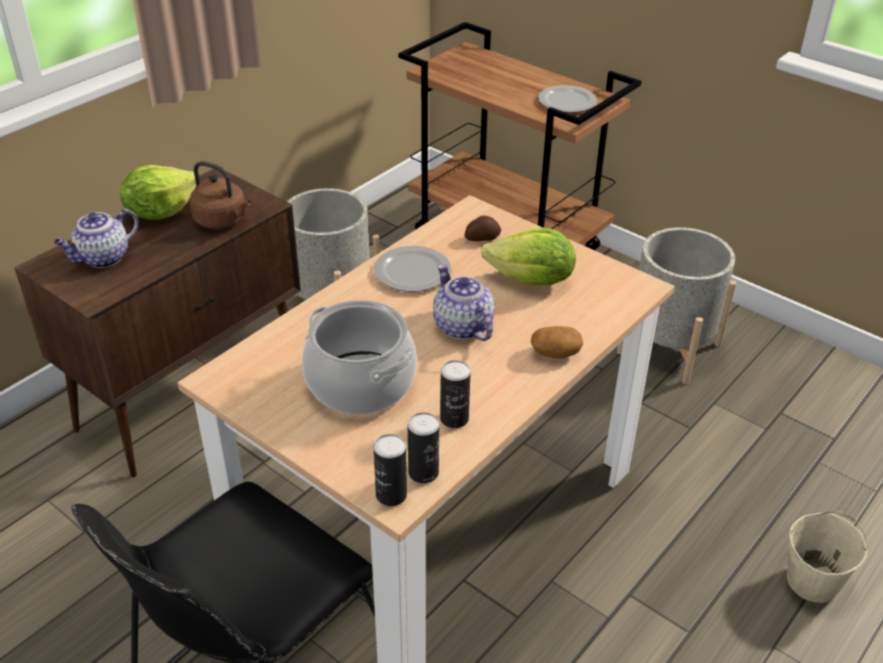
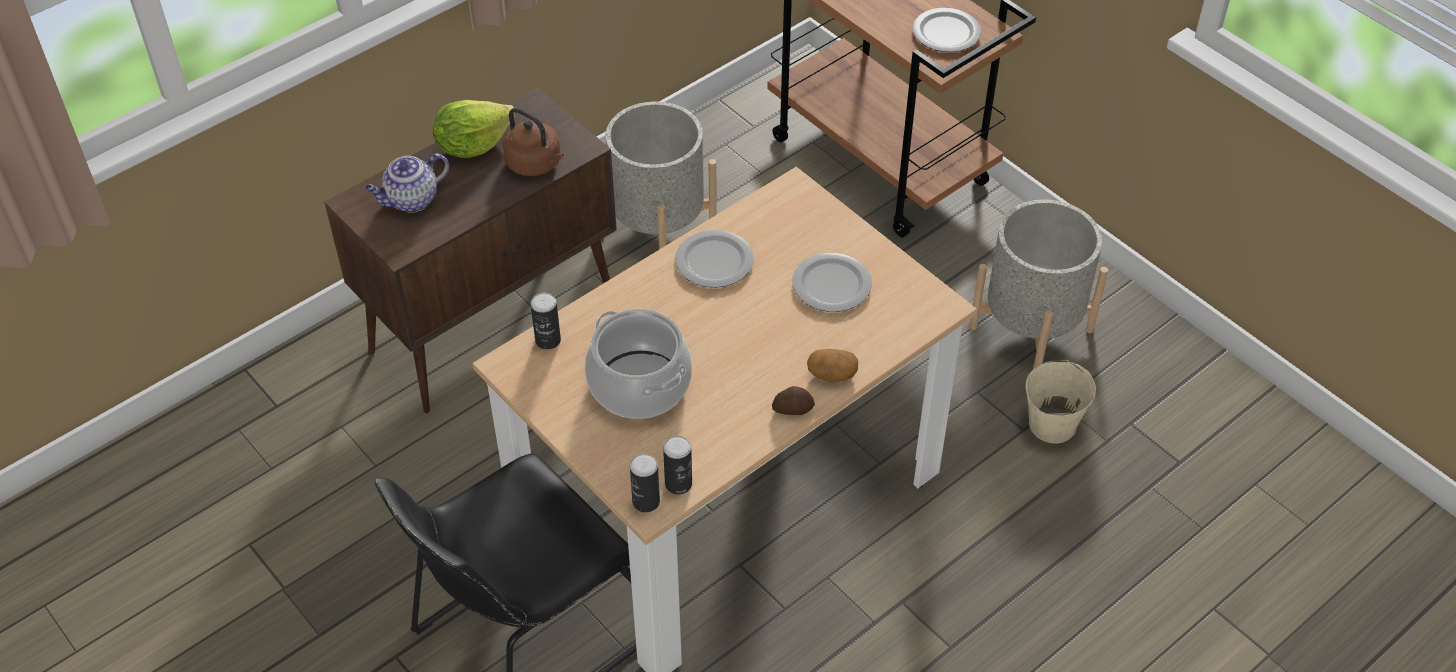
camera: 10 degrees right, 10 degrees up
(454, 418) = (718, 433): can -> can (548, 340)
(462, 327) = (749, 334): teapot -> none
(482, 238) = (795, 226): potato -> potato (792, 408)
(532, 281) = (832, 286): lettuce -> plate
(812, 581) = (1094, 614): beige bucket -> beige bucket (1052, 424)

